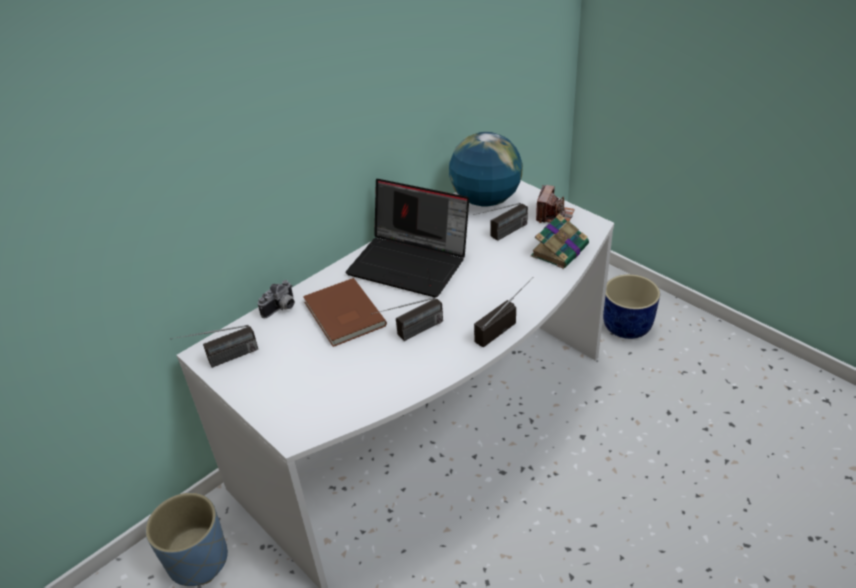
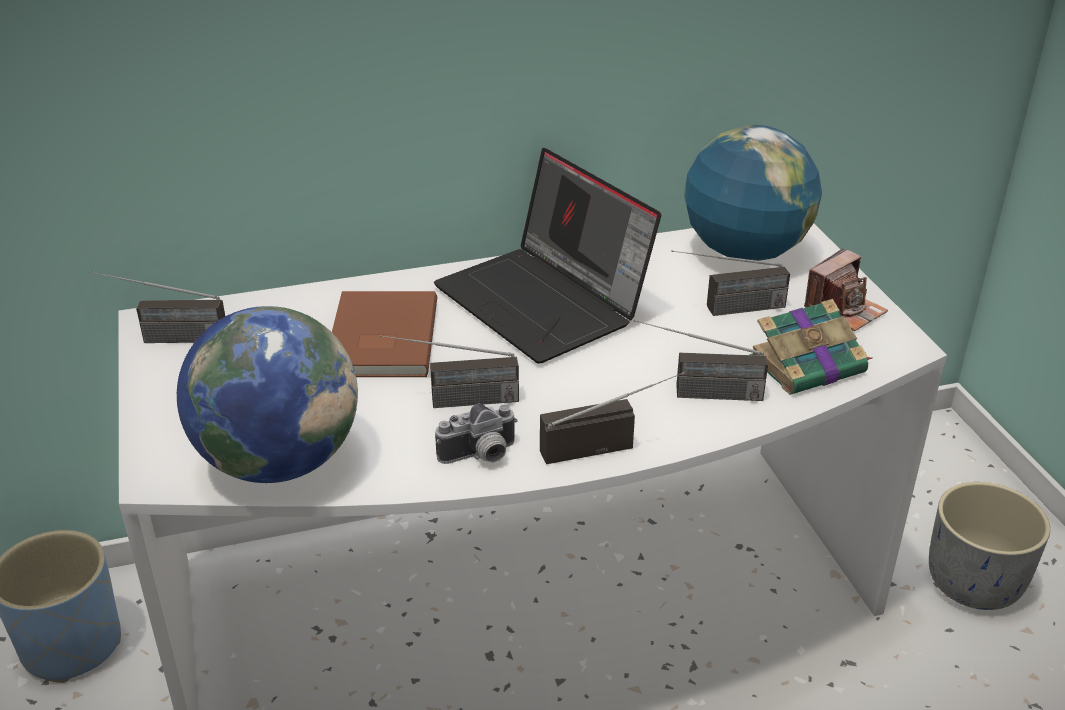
camera: 25 degrees right, 5 degrees down
(281, 308) = (305, 300): camera -> camera (480, 456)
(351, 401) = (279, 461): none -> globe
(521, 284) = (696, 393): none -> radio
(627, 326) = (975, 584): blue planter -> grey planter

